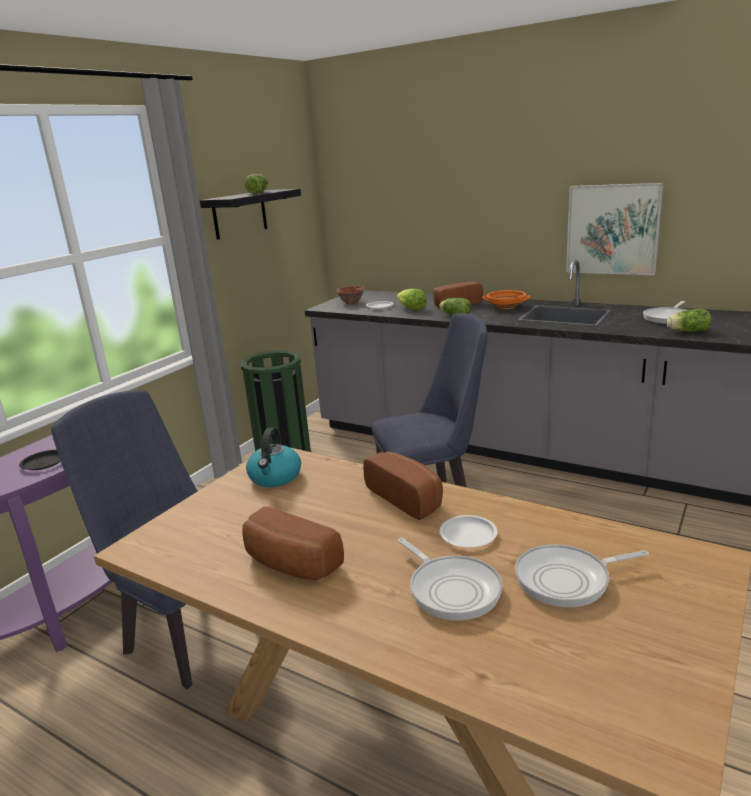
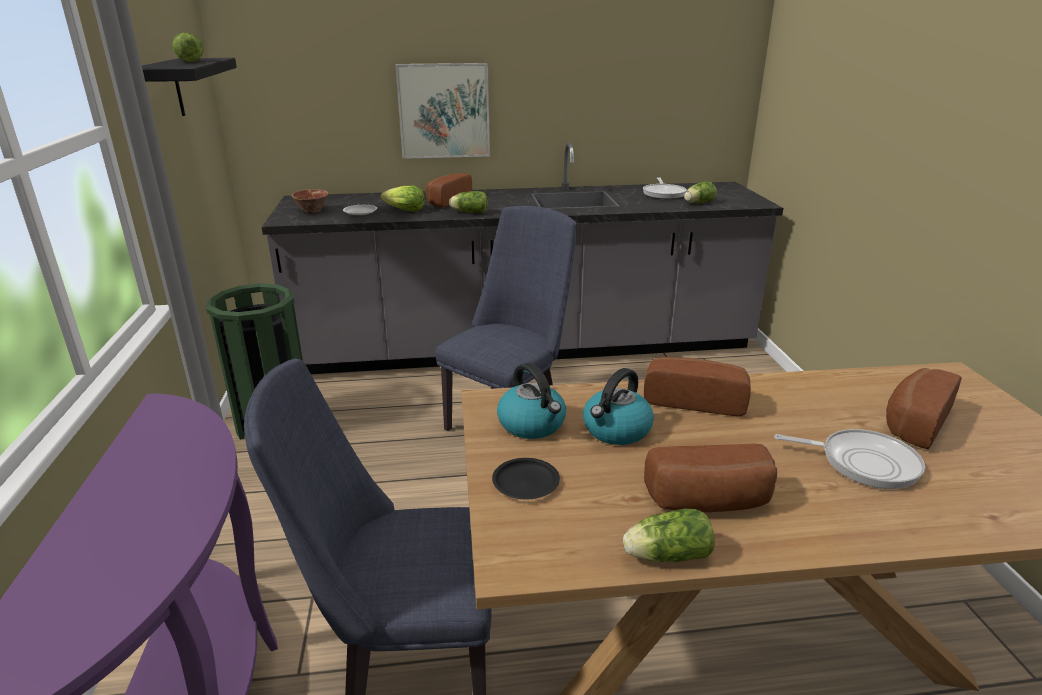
camera: 40 degrees left, 5 degrees up
(43, 463) = (162, 518): black plate -> black plate (526, 483)
(207, 580) = (665, 555): none -> lettuce
(317, 498) = (616, 430): none -> kettle
(467, 535) = (795, 415): white plate -> none
(505, 307) = (504, 198): orange bowl -> none
(567, 580) = (913, 422): frying pan -> bread
(612, 229) = (593, 110): picture -> picture (444, 111)

